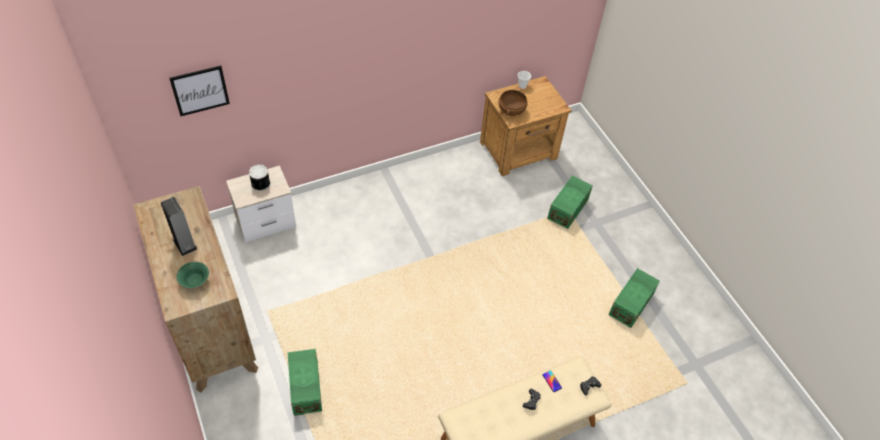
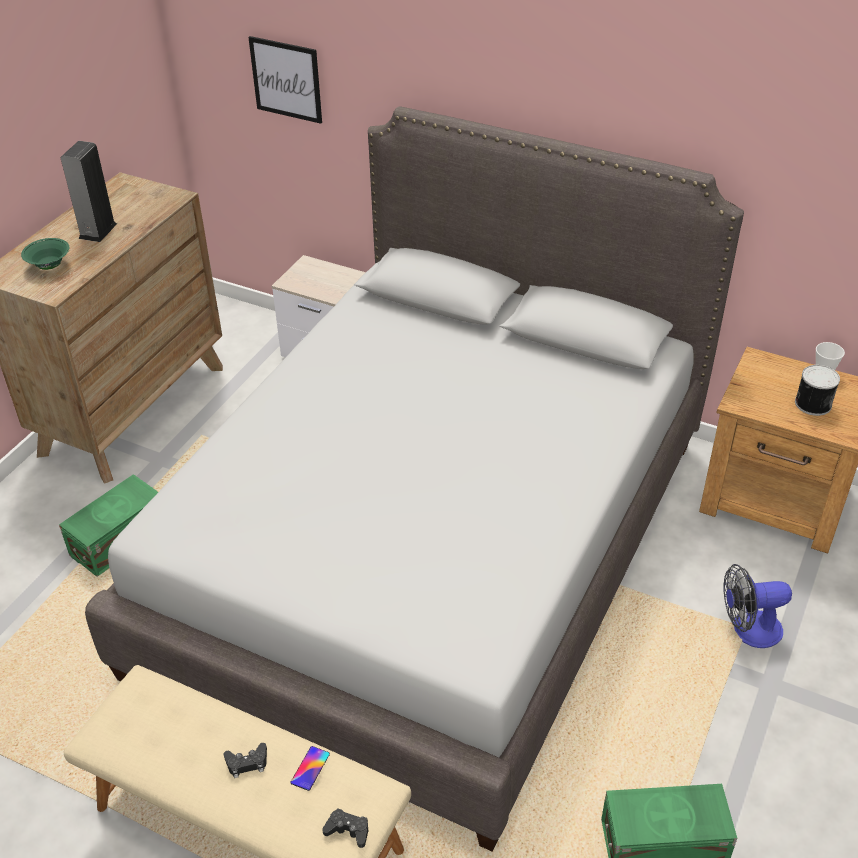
camera: 55 degrees right, 10 degrees down
(260, 183) = (330, 279): can -> can (812, 403)
(435, 274) = (432, 551): none -> grey bed
(511, 110) = (755, 389): brown bowl -> none
(568, 209) = (748, 630): green storage box -> fan

